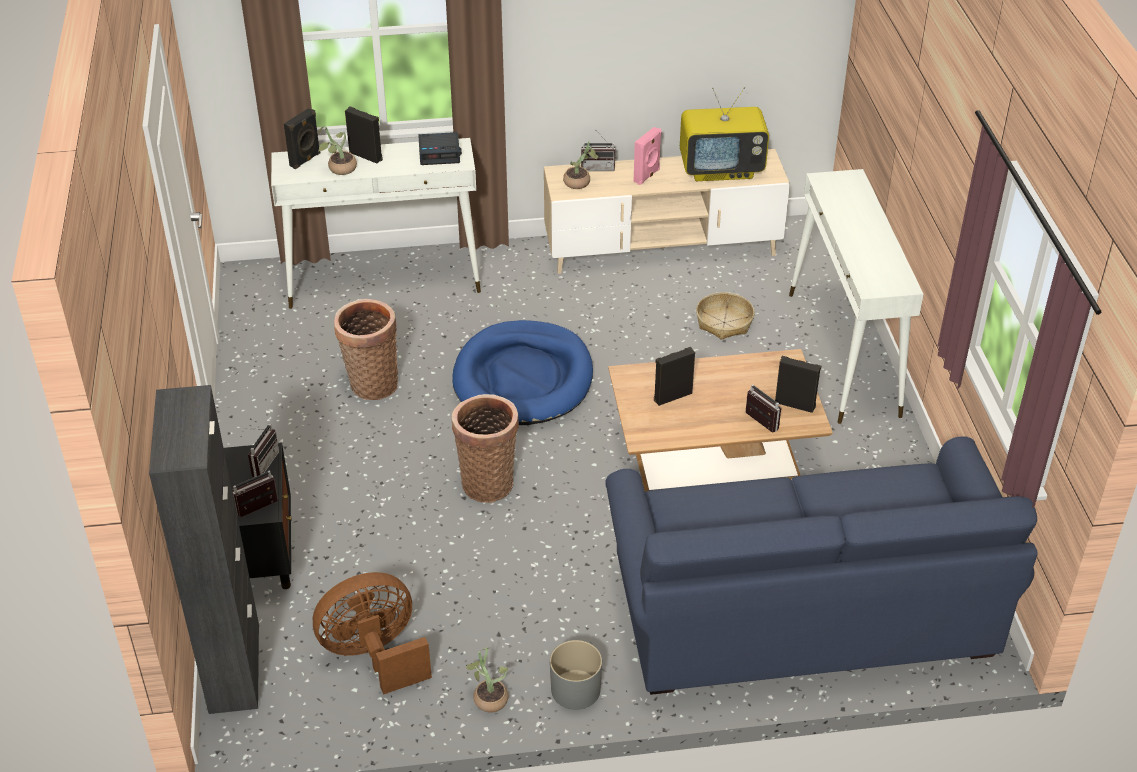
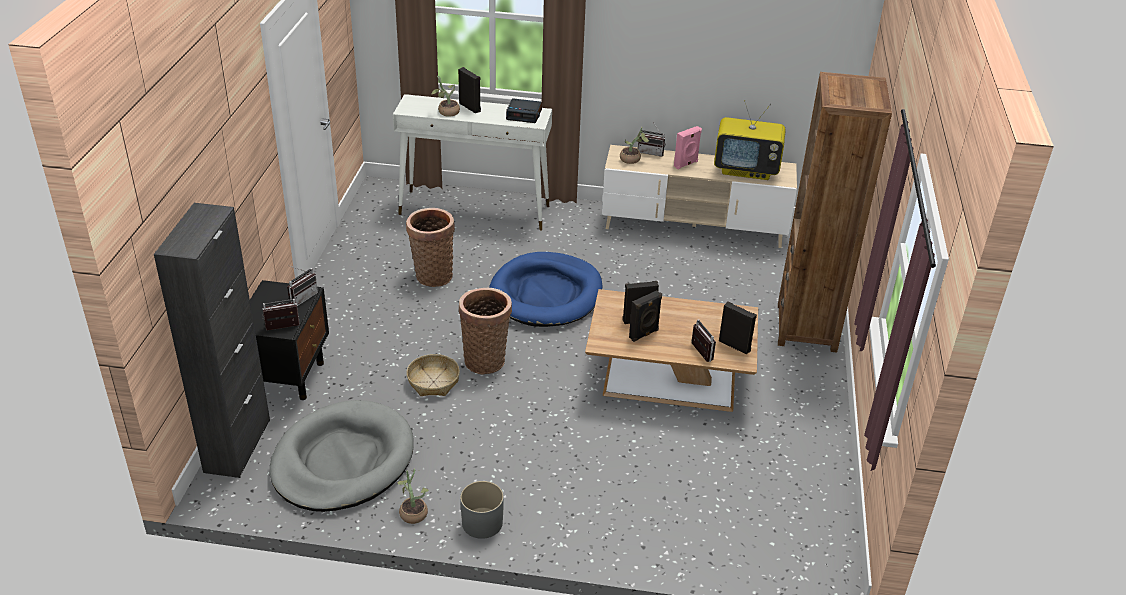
camera: 15 degrees right, 5 degrees down
(306, 160) = (425, 103): black speaker -> black speaker (644, 334)
(375, 655) = (343, 461): brown fan -> grey dog bed
(724, 322) = (719, 286): basket -> basket (433, 382)
(801, 609) = (691, 507): blue sofa -> none
(843, 354) = (807, 327): white console table -> brown bookcase

